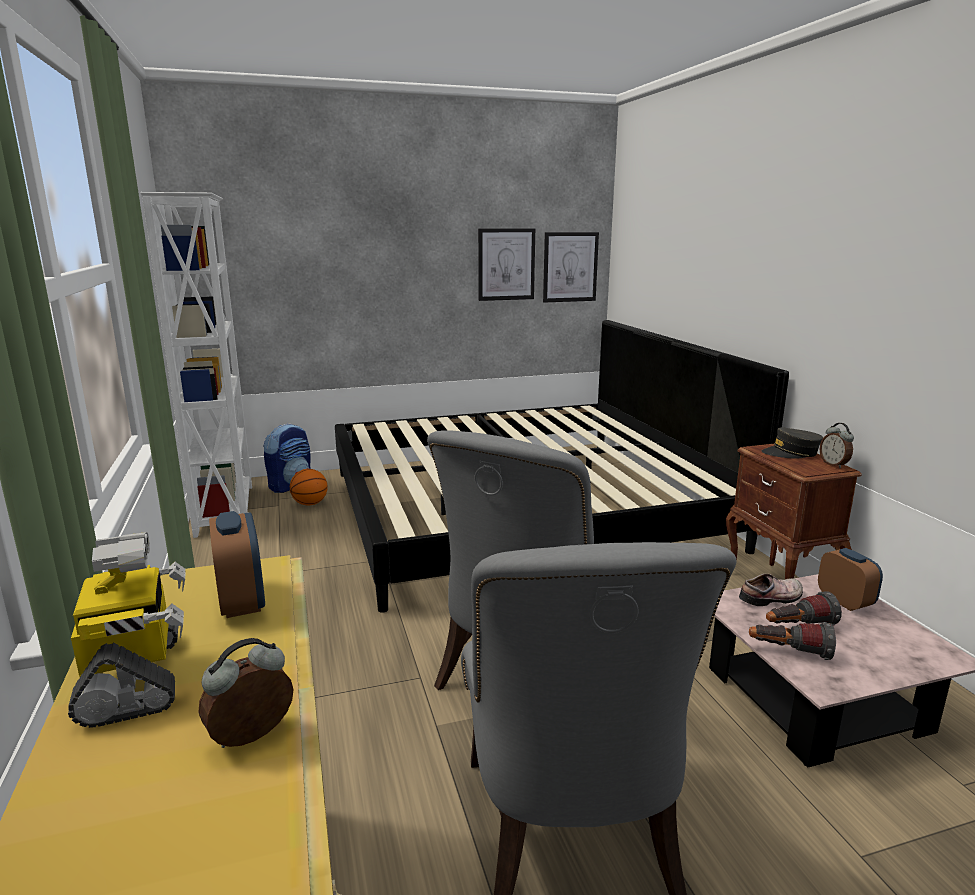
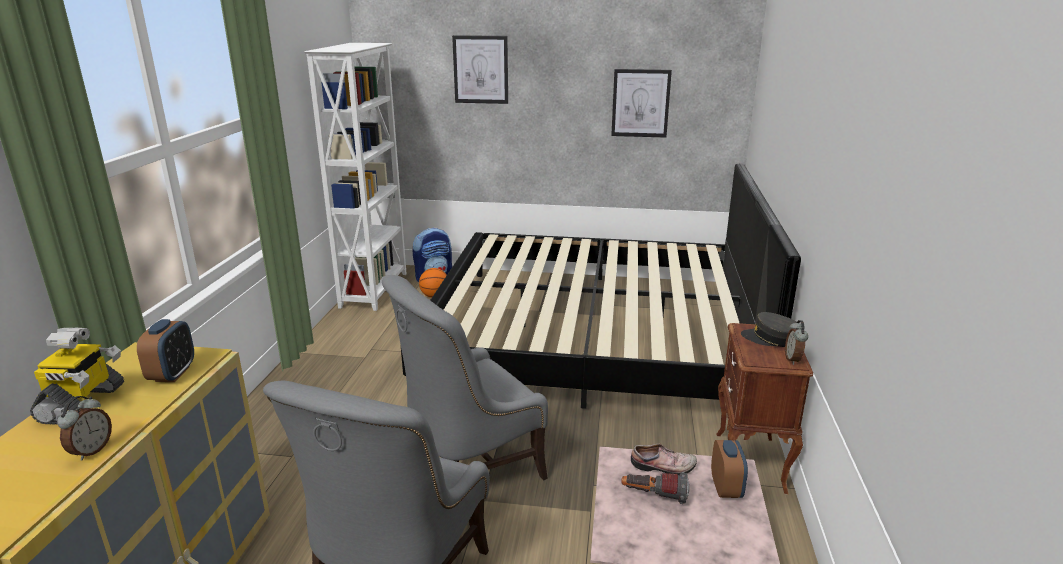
camera: 25 degrees right, 5 degrees up
(253, 738) = (91, 450): alarm clock -> alarm clock turned 120 degrees clockwise
(570, 267) = (707, 108): picture -> picture (481, 69)
(788, 652) = (619, 513): flashlight -> none

